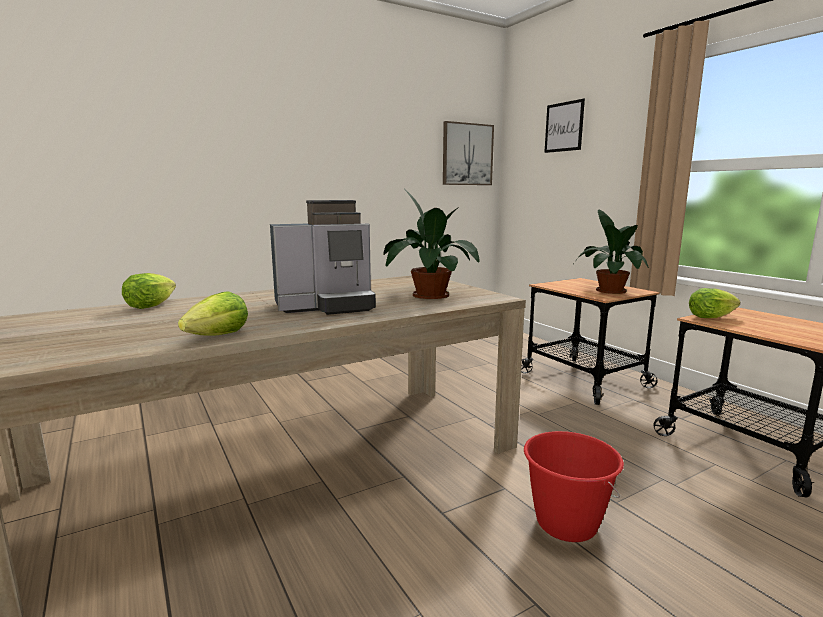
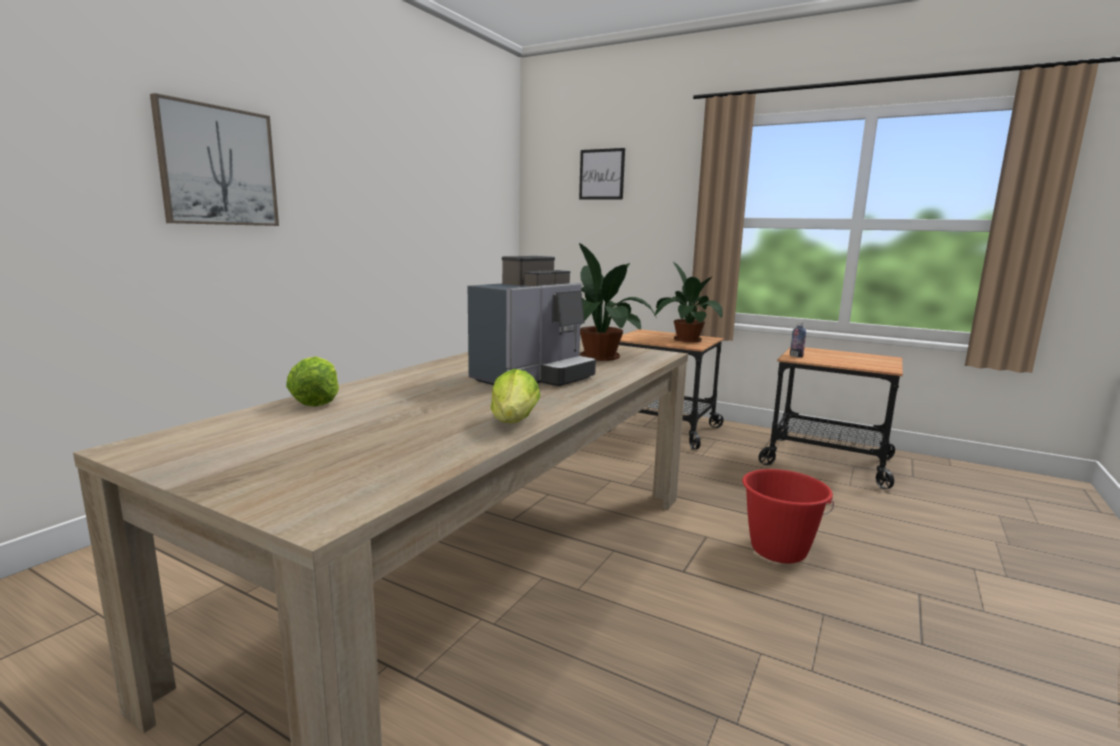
camera: 30 degrees left, 0 degrees up
(467, 154) = (492, 196): picture -> picture (218, 166)
(710, 317) = (796, 356): lettuce -> bottle

